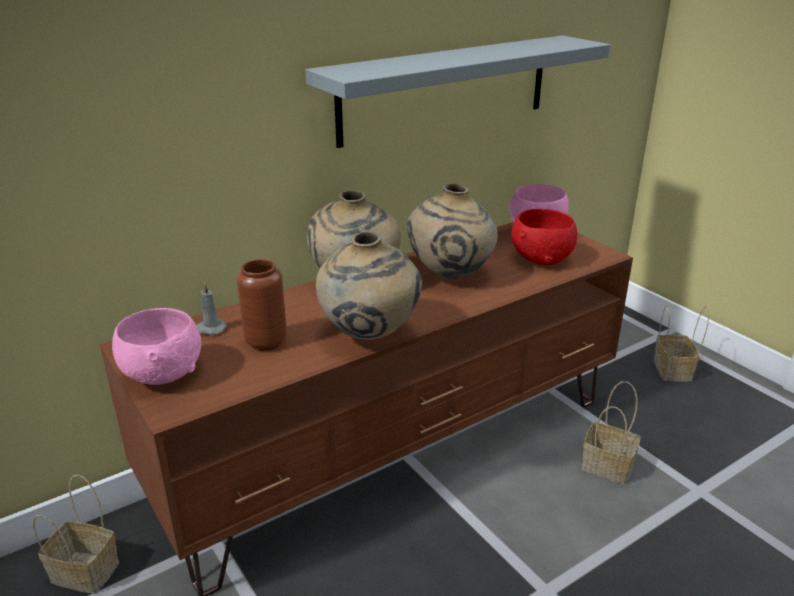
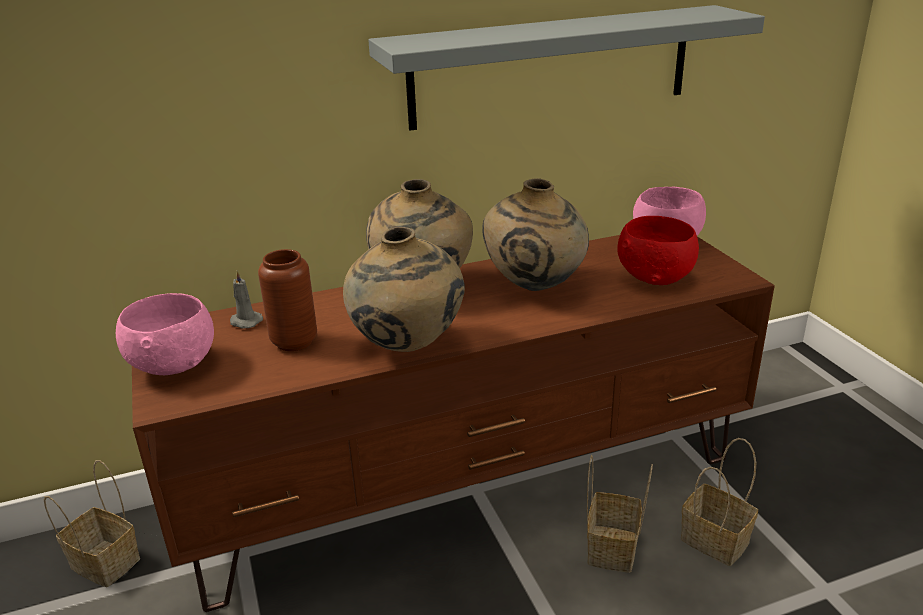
camera: 15 degrees right, 0 degrees up
(673, 371) = (845, 434): basket -> basket (613, 550)

